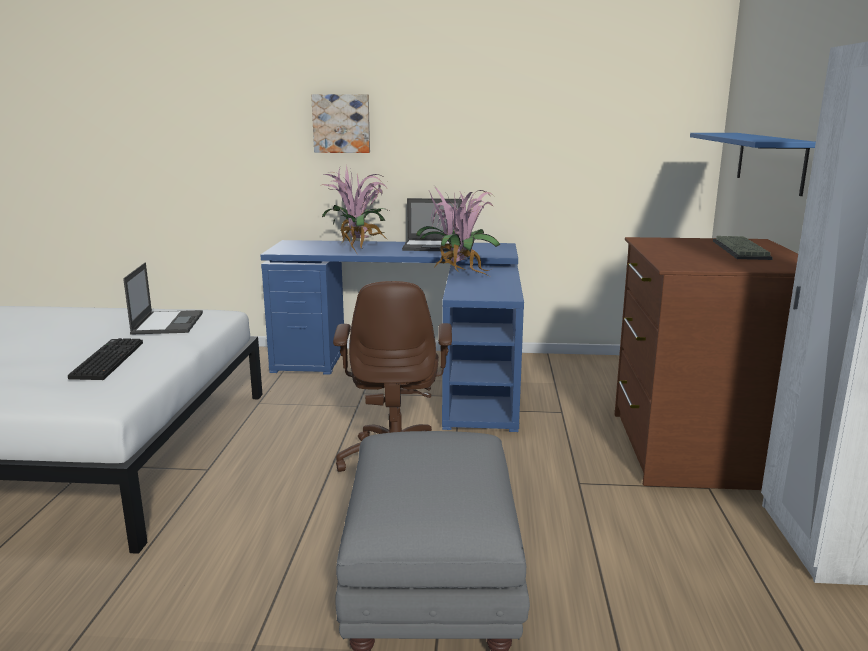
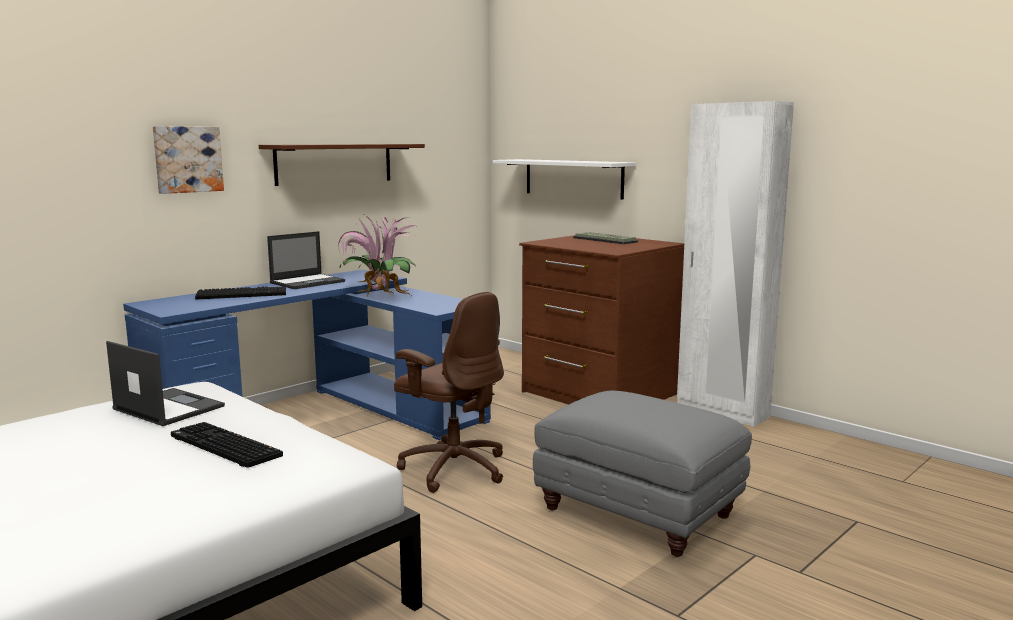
camera: 50 degrees left, 5 degrees down
(359, 247) = (243, 294): potted plant -> keyboard
(492, 131) = (334, 163): none -> brown shelf
(770, 161) = (573, 178): blue shelf -> white shelf

